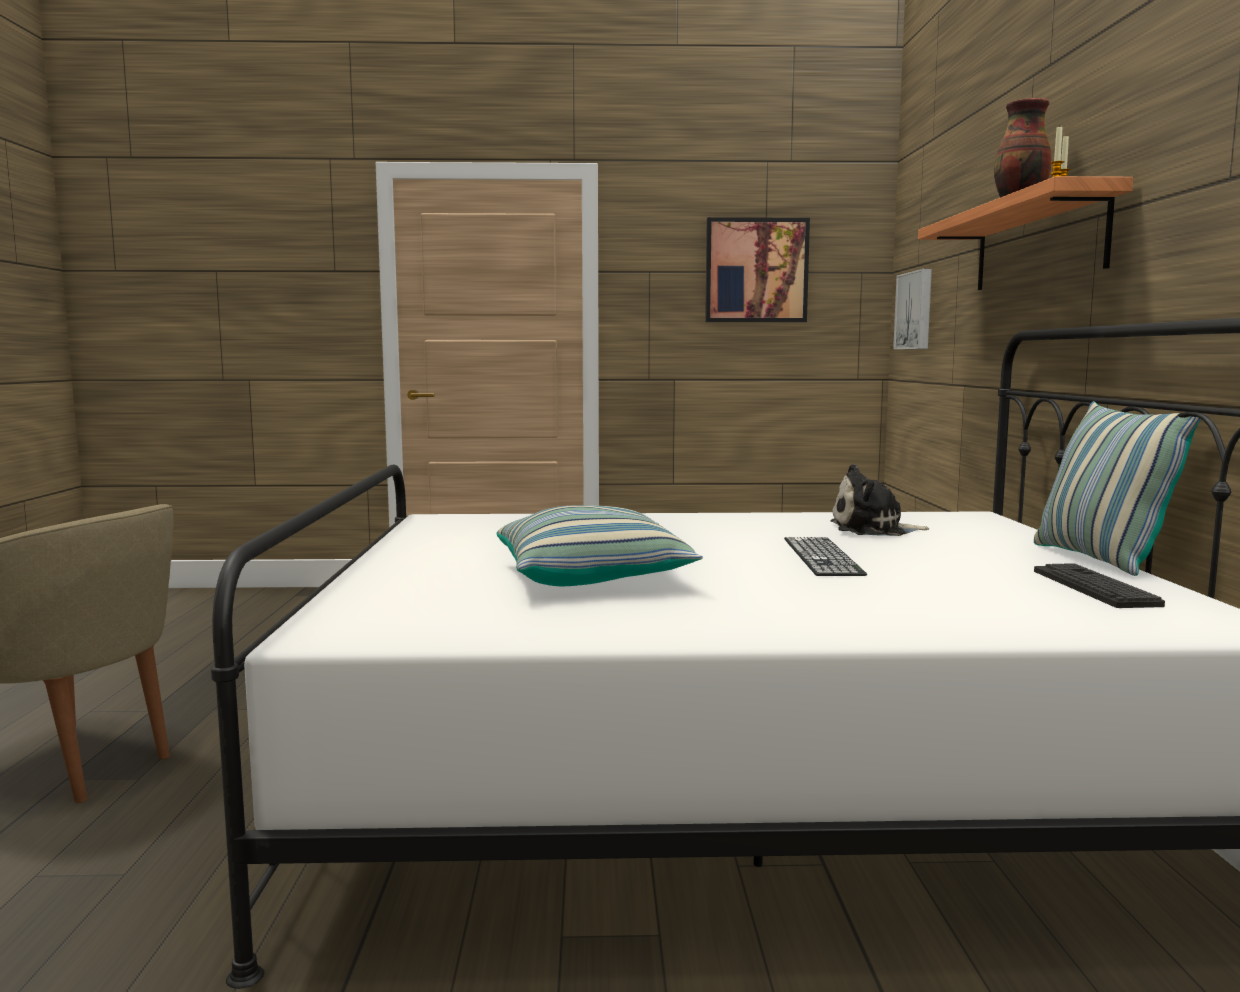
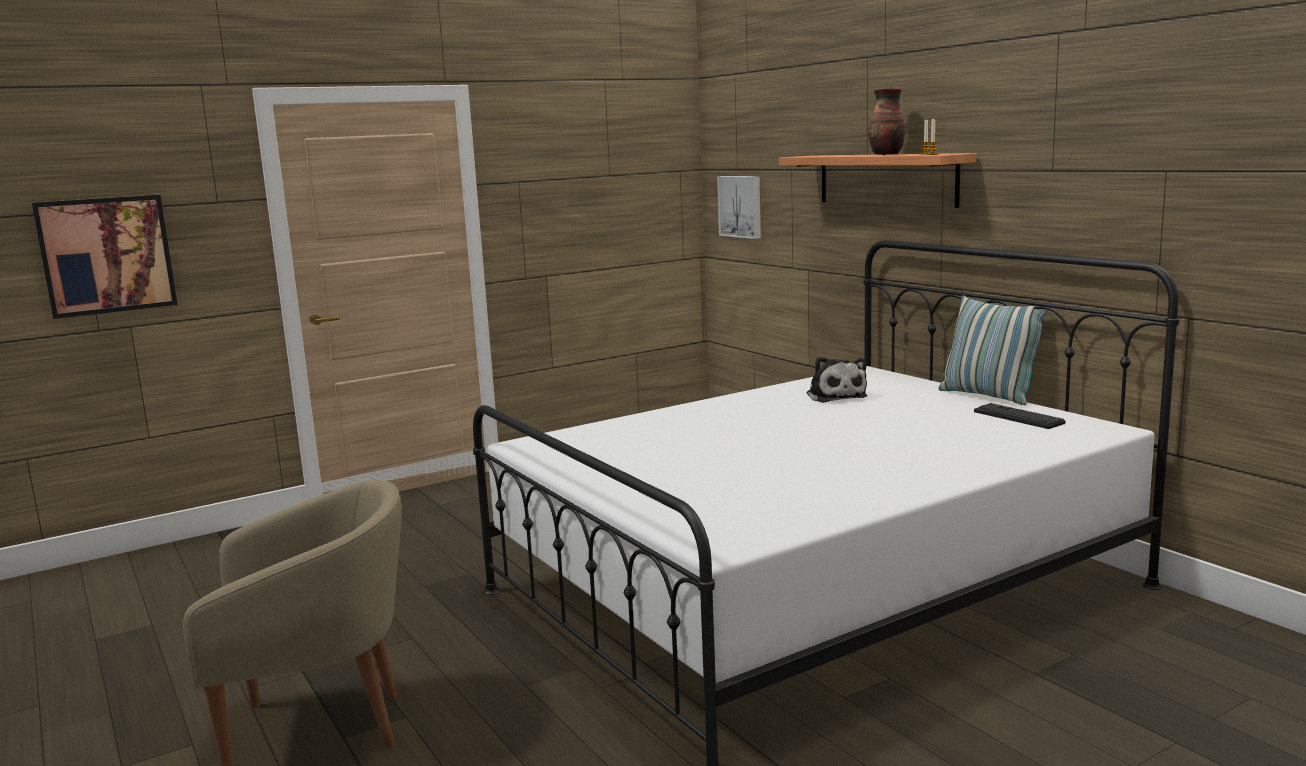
camera: 30 degrees left, 5 degrees up
(593, 578) = (767, 470): pillow -> none
(756, 270) = (604, 175): picture -> picture (106, 255)
(822, 556) = (852, 424): keyboard -> none
(873, 530) = (835, 396): plush toy -> plush toy turned 75 degrees counterclockwise

